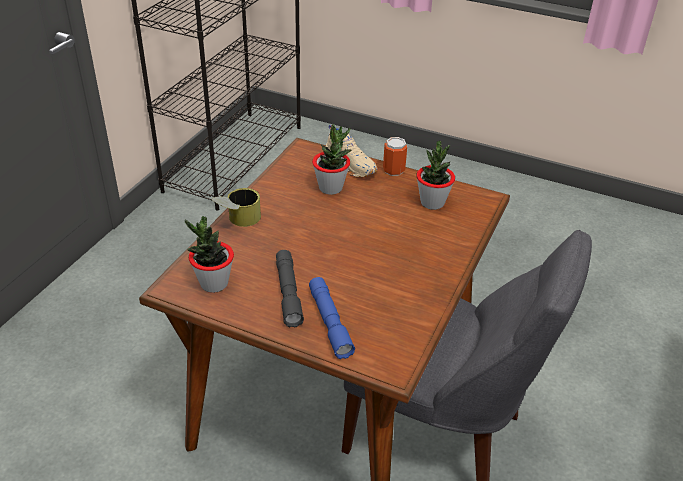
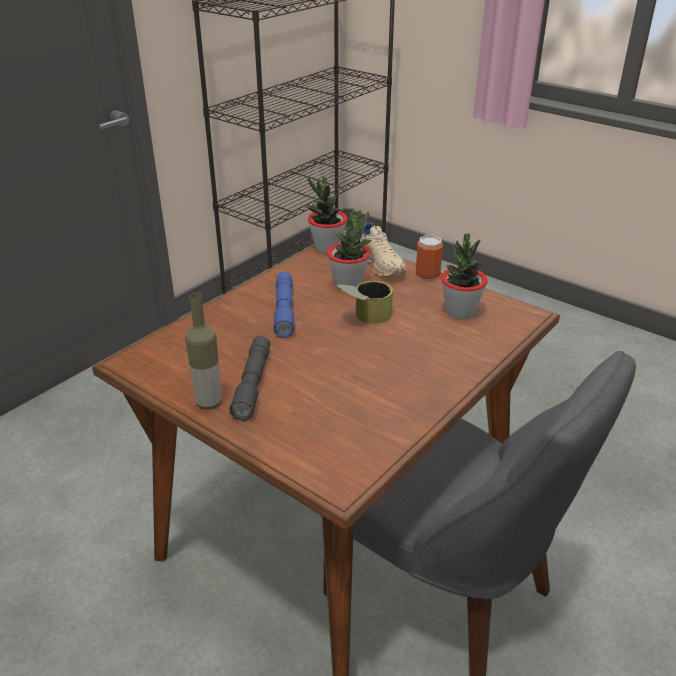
camera: 15 degrees right, 5 degrees down
(214, 283) = (175, 363): potted plant -> potted plant (327, 248)
(237, 221) = (231, 305): can -> can (364, 317)
(259, 316) = (209, 403): none -> bottle
(330, 322) = (286, 422): blue flashlight -> blue flashlight (284, 310)

